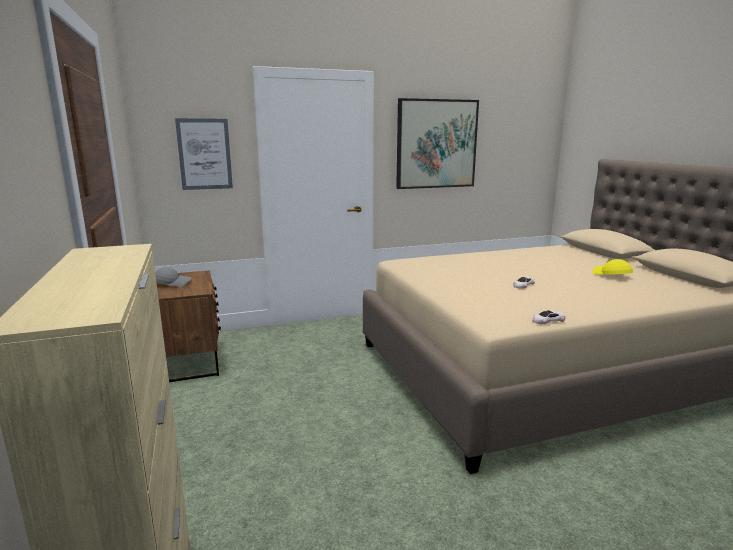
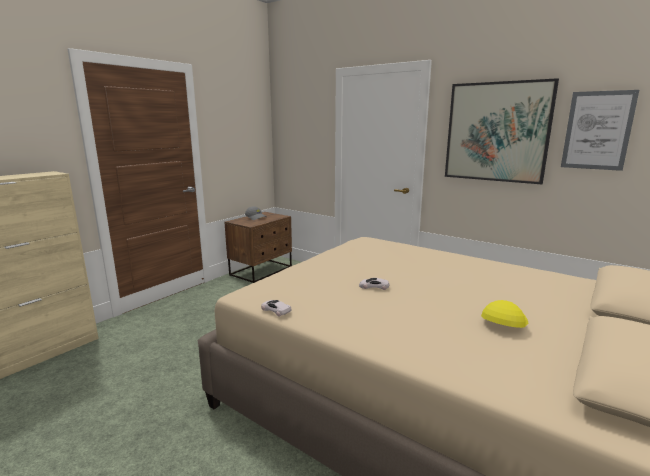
camera: 55 degrees right, 0 degrees up
(204, 154) = (305, 135): picture -> picture (597, 130)

